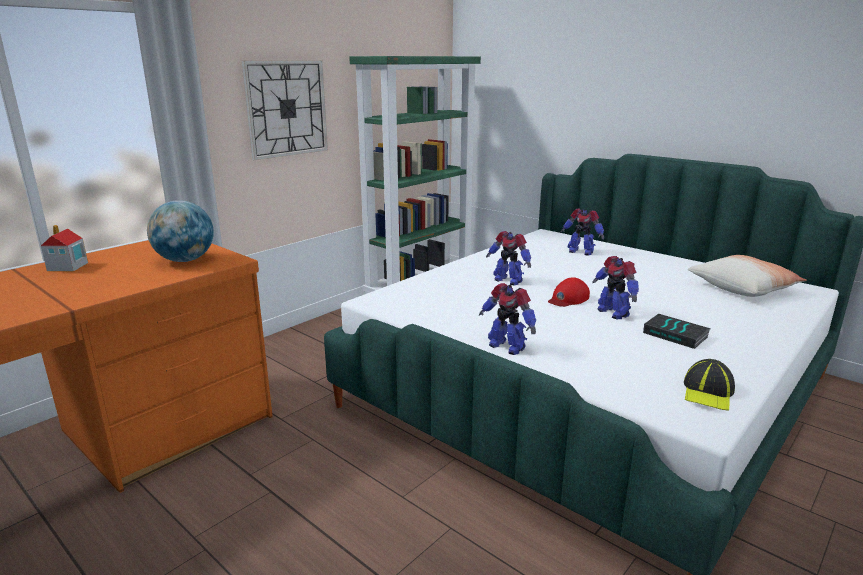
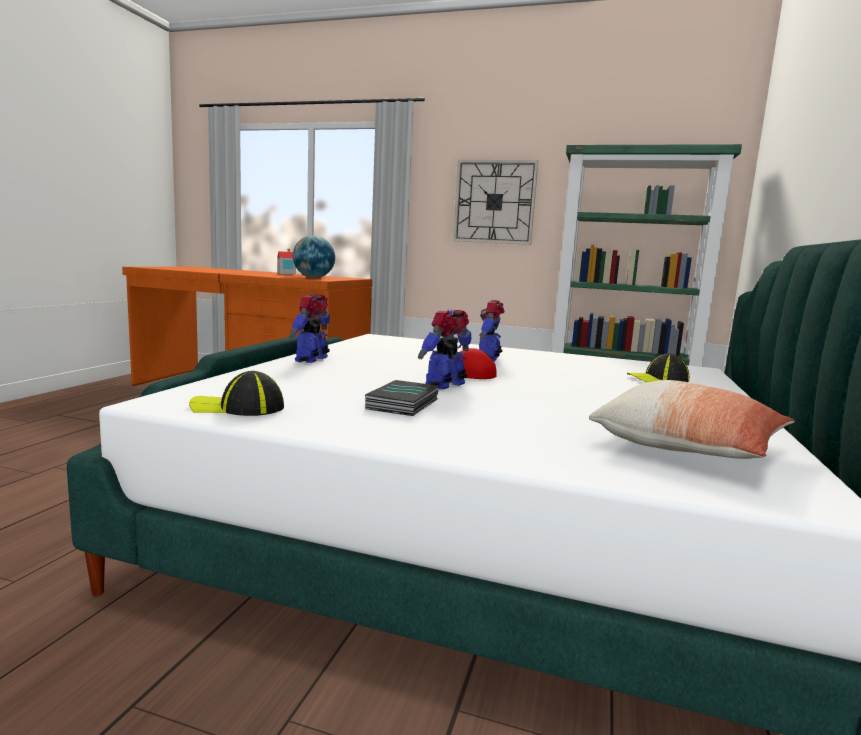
camera: 65 degrees right, 10 degrees down
(580, 252) = (658, 379): toy robot -> cap

